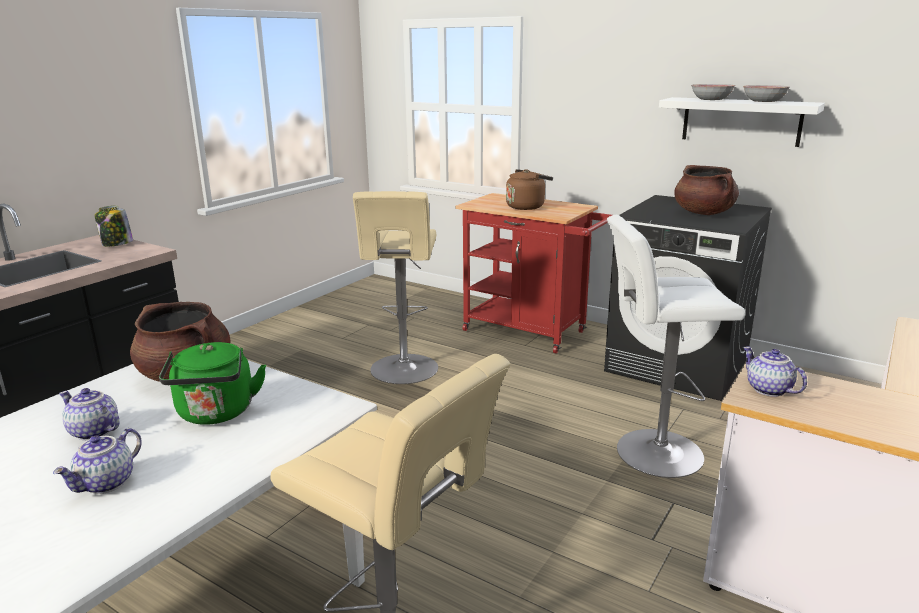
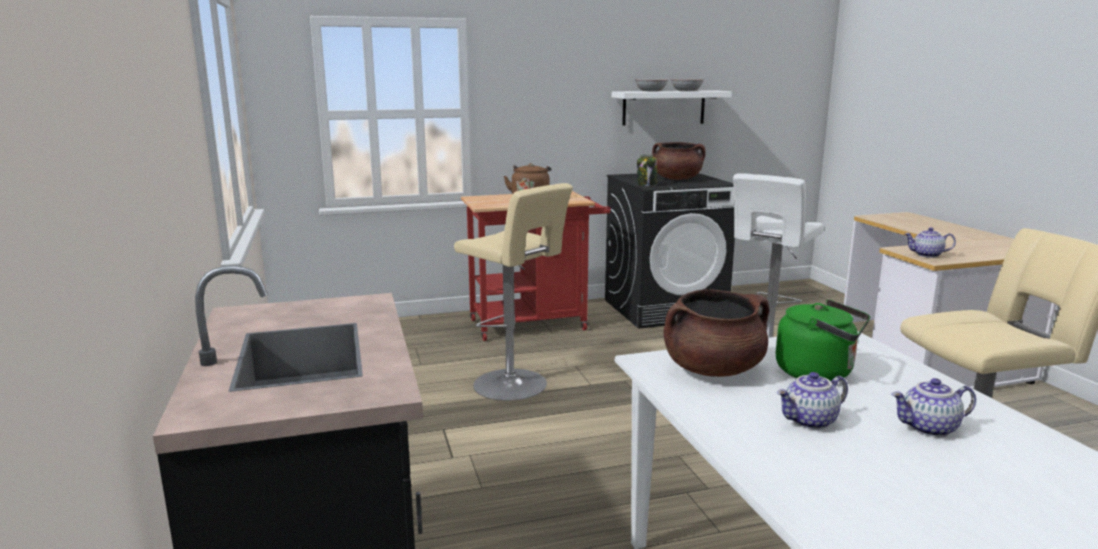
camera: 50 degrees left, 5 degrees down
(106, 484) = (929, 429): teapot -> teapot turned 105 degrees clockwise
(117, 244) = (293, 309): jar -> jar (647, 184)

